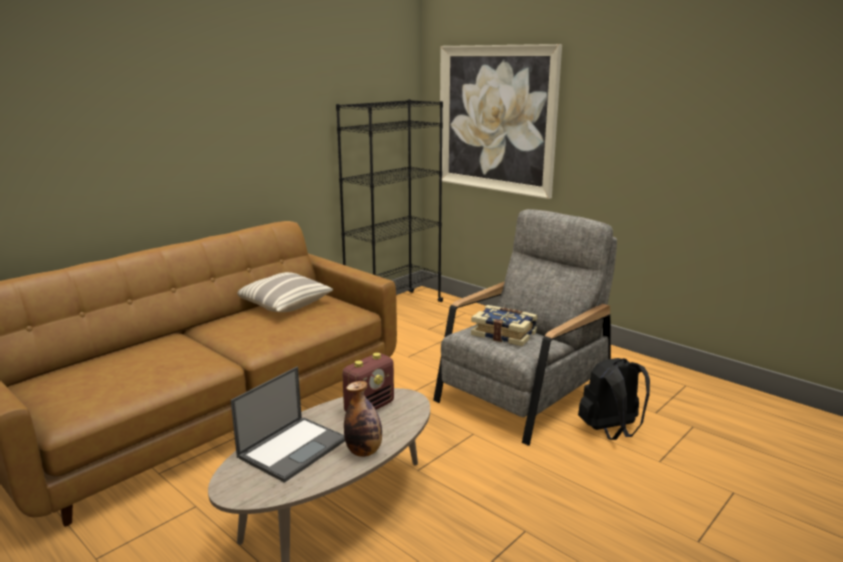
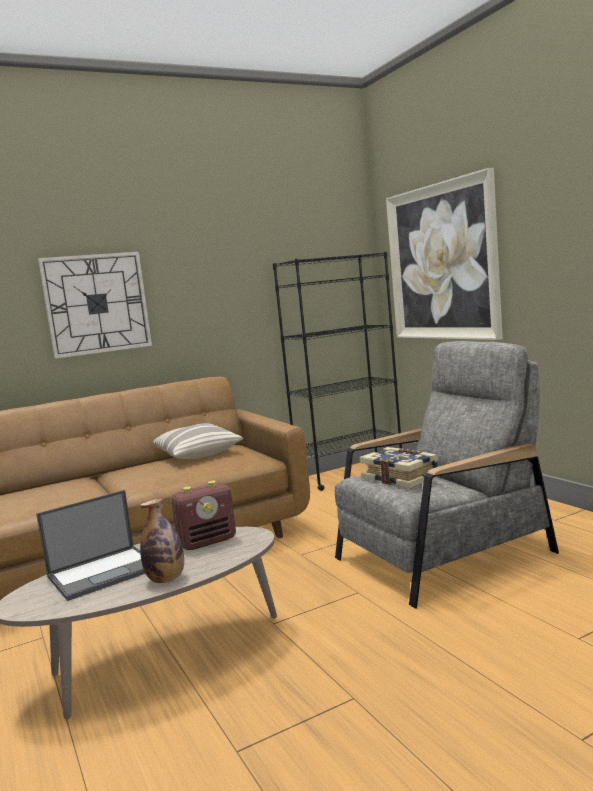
camera: 20 degrees right, 10 degrees down
(167, 143) = (97, 304): none -> wall clock
(611, 431) = (530, 601): black backpack -> none

